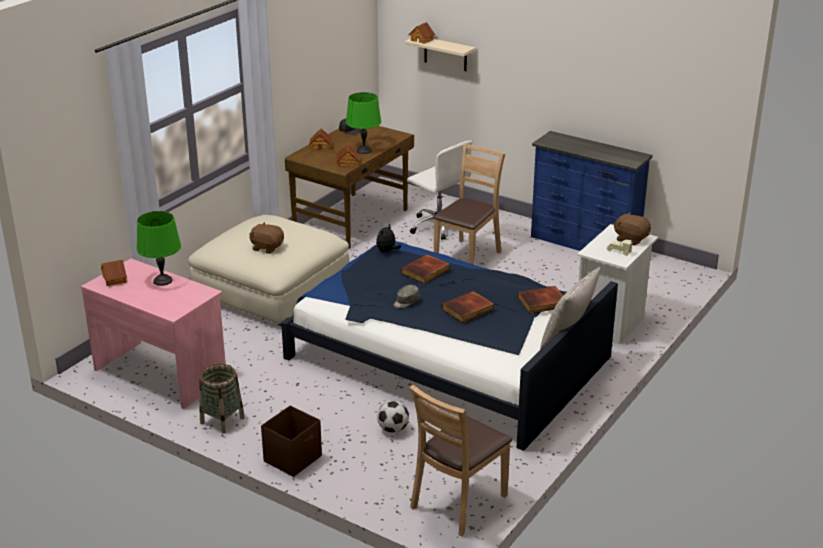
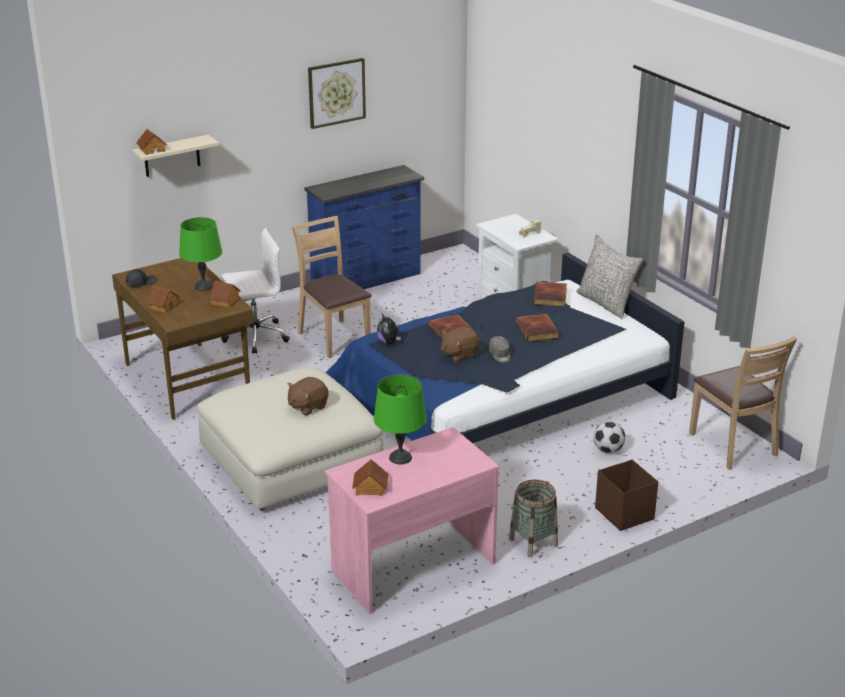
camera: 65 degrees left, 0 degrees up
(594, 56) = (336, 92): none -> picture
(631, 239) = (511, 223): brown plush toy -> brown plush toy (459, 354)

